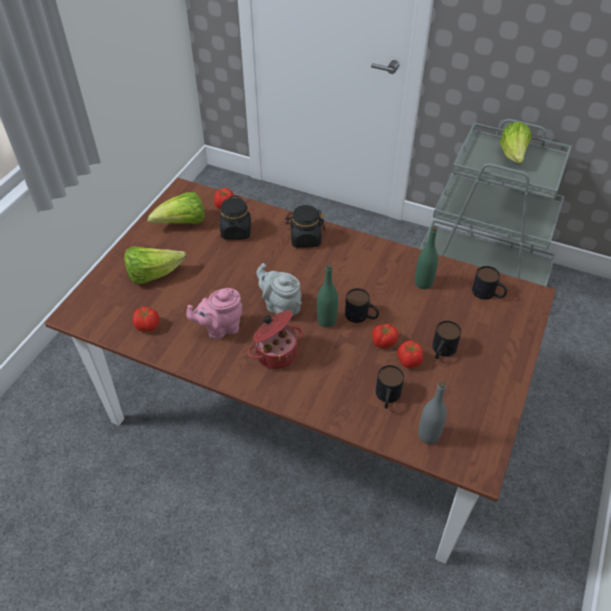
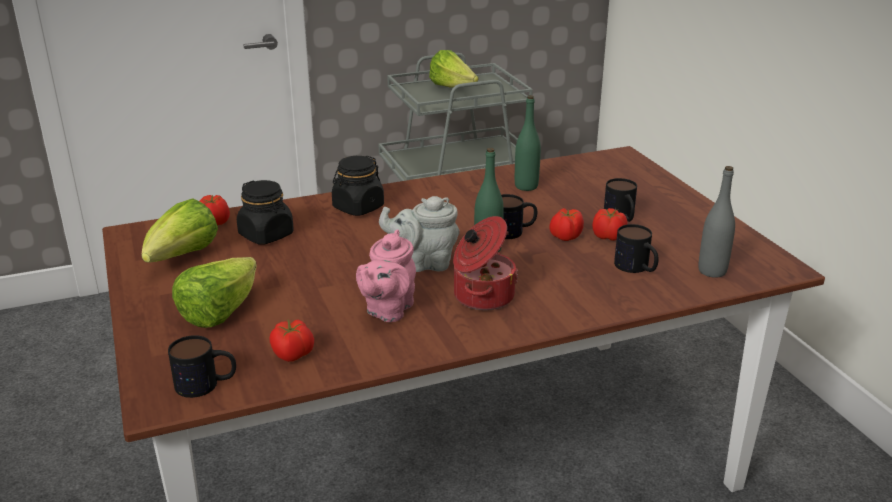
camera: 45 degrees left, 20 degrees down
(488, 294) = (589, 169): mug -> mug (206, 384)

